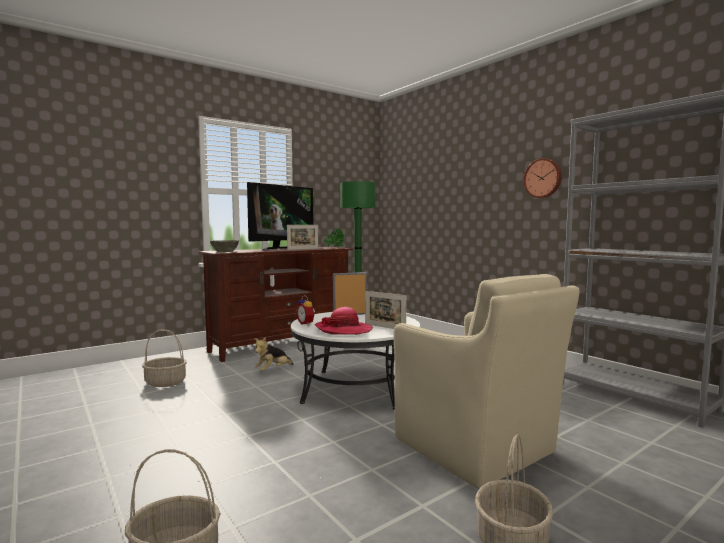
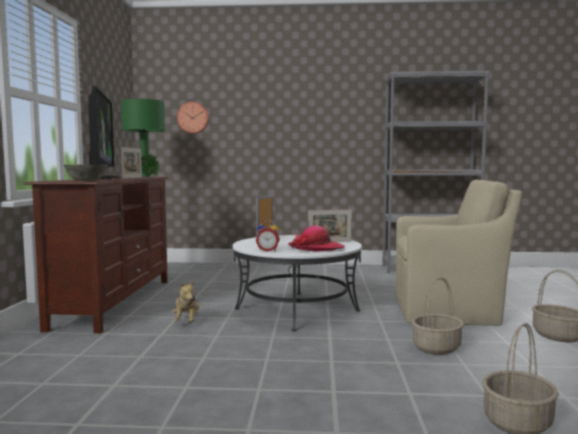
camera: 50 degrees left, 0 degrees up
(165, 382) = (103, 369): basket -> basket (436, 348)
(543, 178) = (343, 114): wall clock -> wall clock (193, 118)

